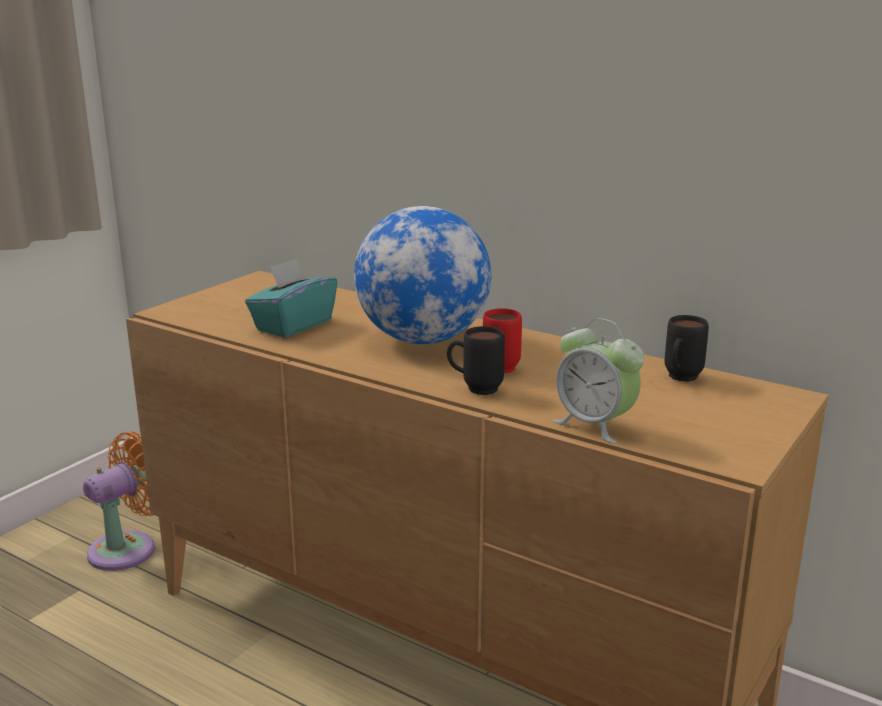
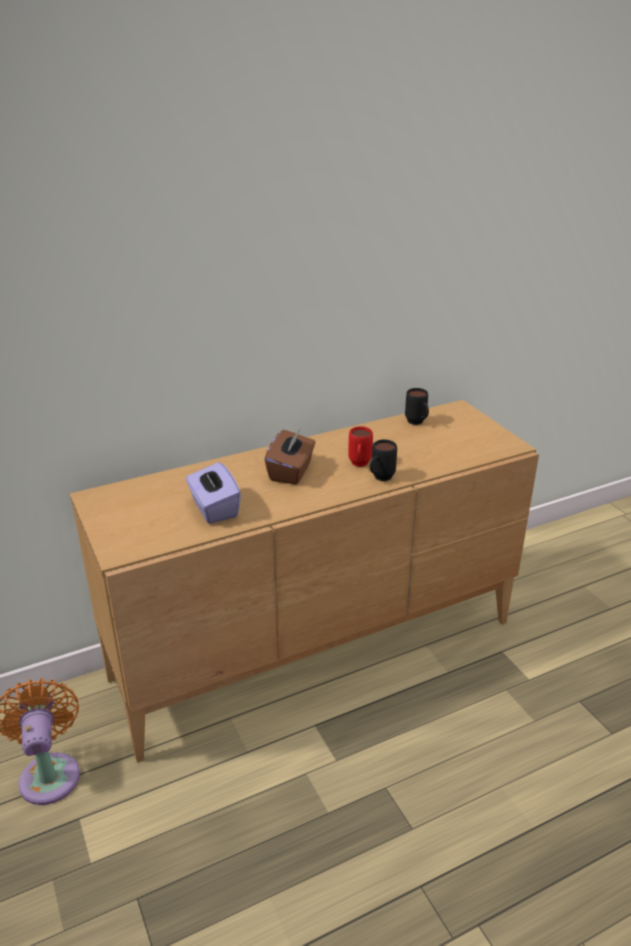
camera: 60 degrees left, 10 degrees up
(293, 325) = (214, 508): turquoise tissue box -> purple tissue box
(423, 340) = (291, 472): globe -> brown tissue box
(594, 425) = (451, 462): alarm clock -> none

